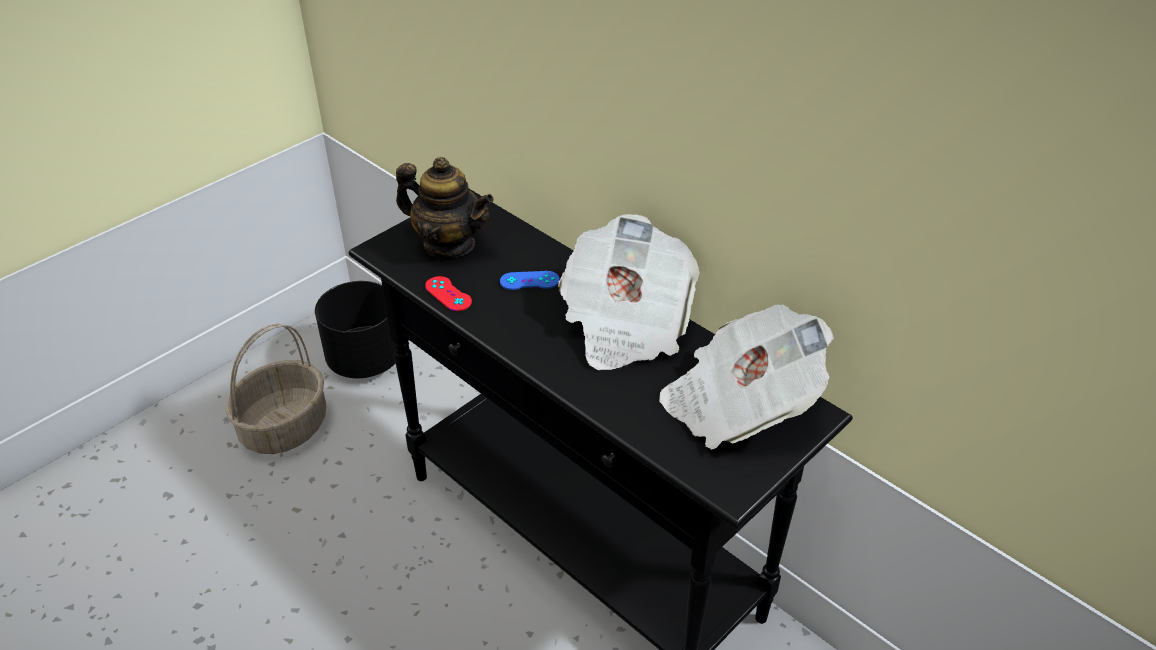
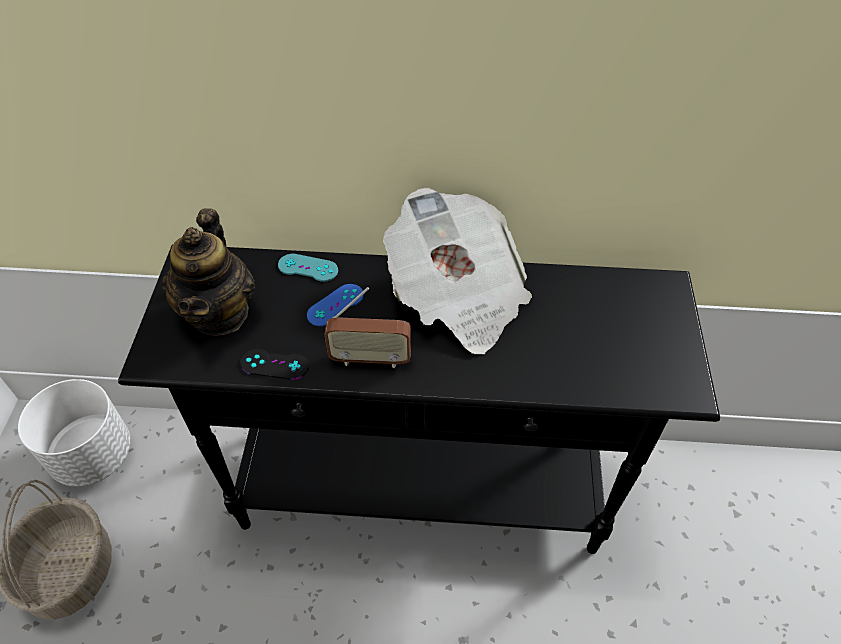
camera: 40 degrees left, 10 degrees up
(364, 360) = (92, 455): black planter -> white planter
(448, 294) = (274, 364): red game controller -> black game controller
(449, 244) = (220, 313): teapot -> teapot turned 105 degrees clockwise
(514, 326) = (370, 359): none -> radio
(538, 247) = (308, 268): none -> turquoise game controller
(739, 404) = (614, 313): newspaper -> none

